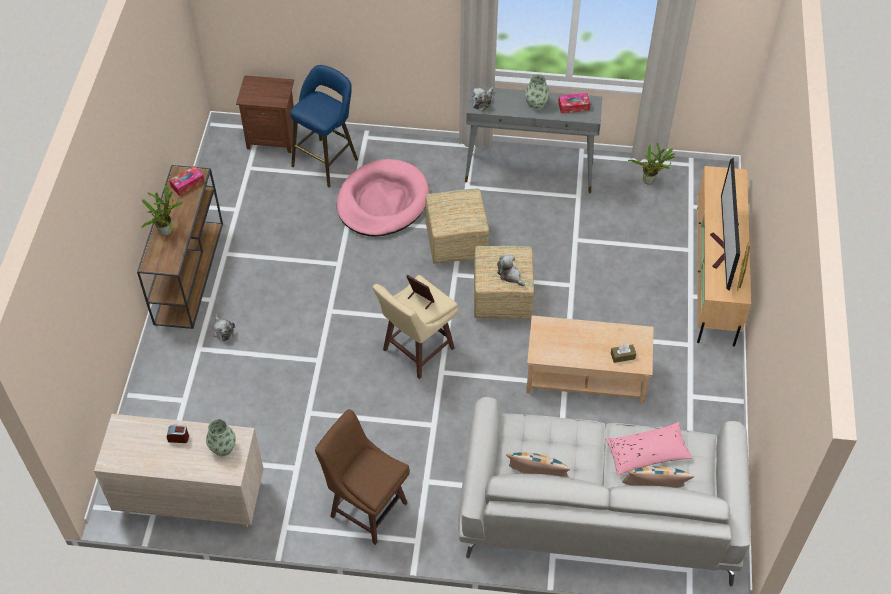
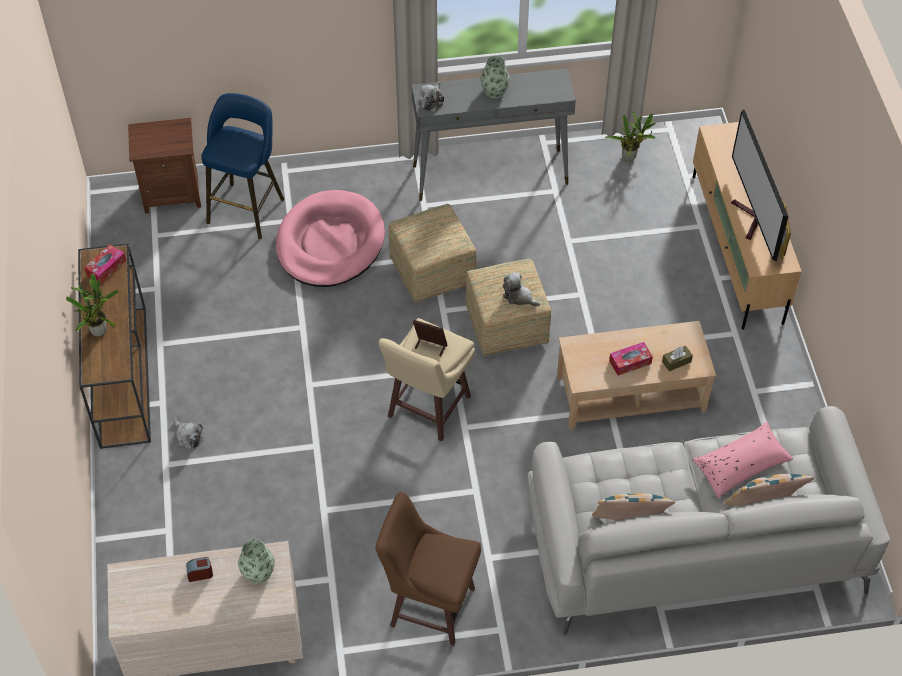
camera: 15 degrees left, 0 degrees up
(573, 106) = (538, 86): tissue box -> tissue box (630, 362)

